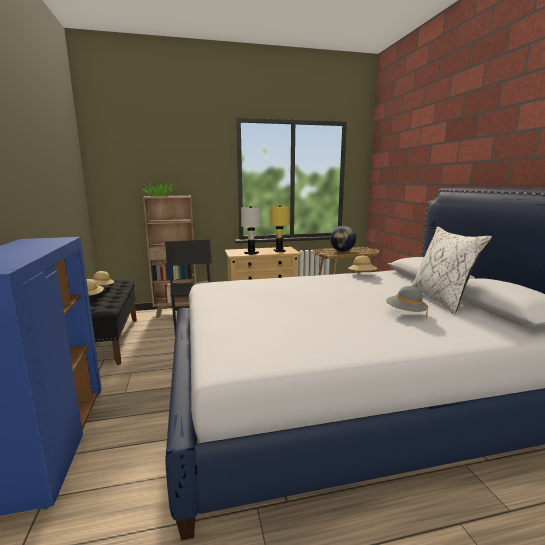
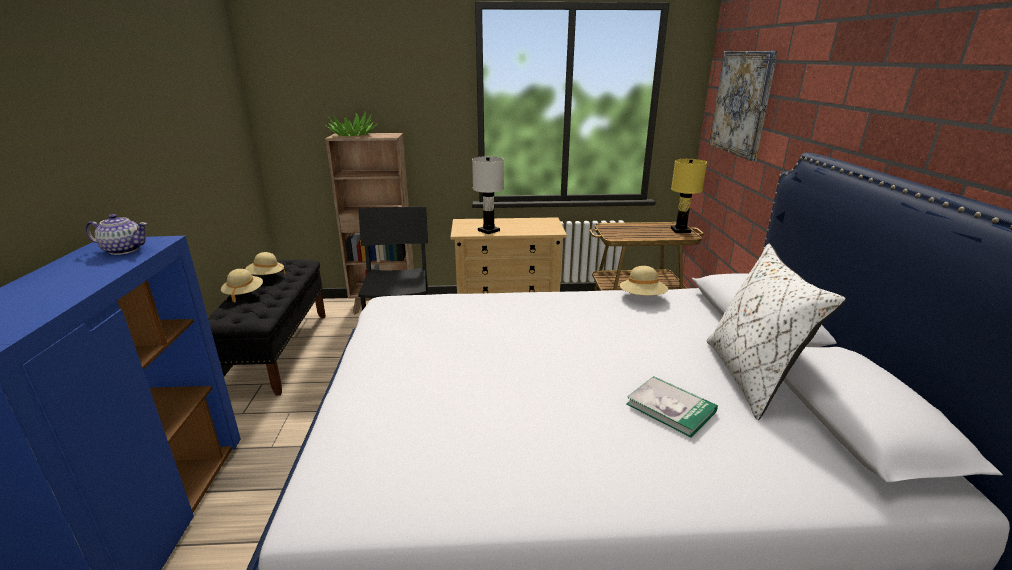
camera: 10 degrees right, 10 degrees up
(45, 241) = (124, 250): none -> teapot
(279, 251) = (535, 227): yellow table lamp -> yellow table lamp (680, 230)
(342, 251) = (639, 231): globe -> none
(394, 173) = (742, 103): none -> picture
(405, 313) = (670, 408): grey hat -> book

